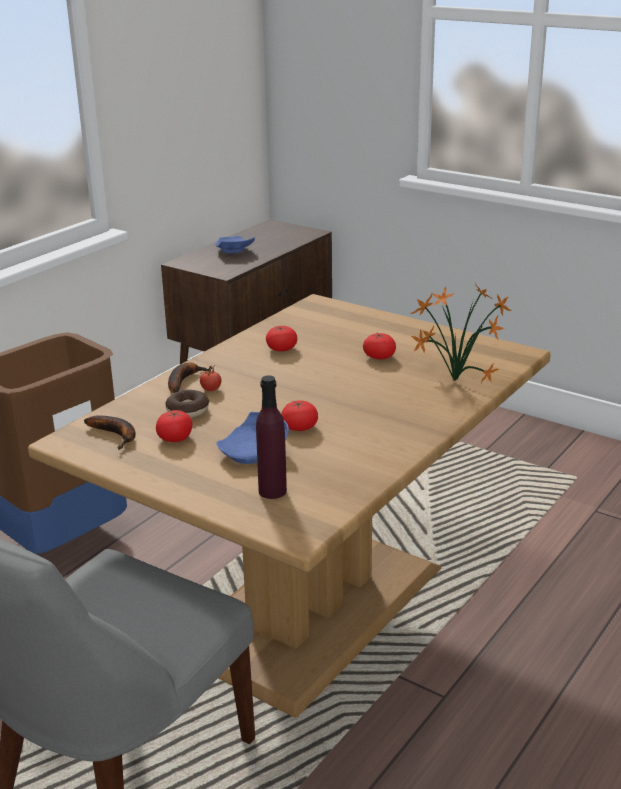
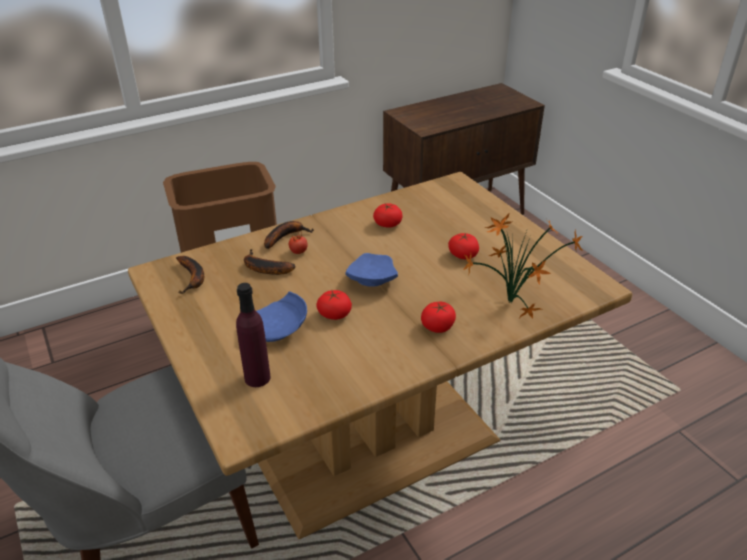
camera: 25 degrees right, 10 degrees up
(175, 437) = (232, 294): tomato -> tomato (437, 326)
(187, 410) = (263, 268): donut -> banana
(233, 251) = (448, 109): blue plate -> blue plate (371, 280)

